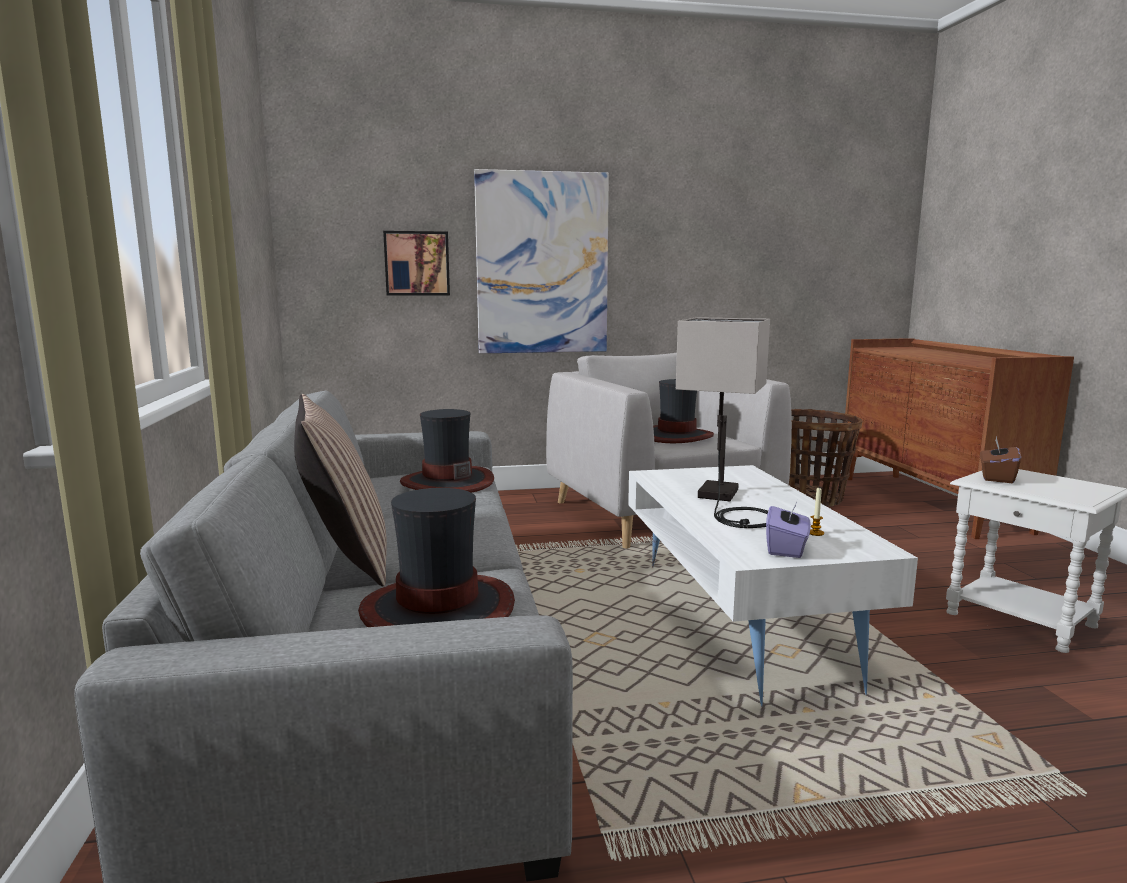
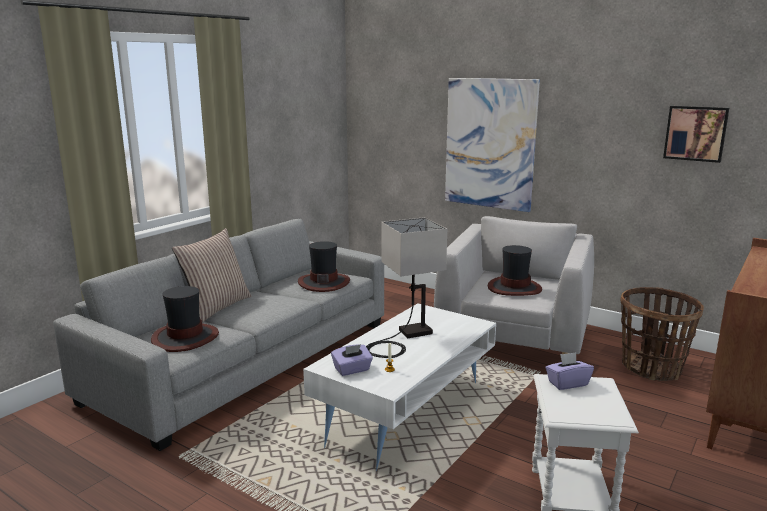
camera: 45 degrees right, 5 degrees up
(417, 263) = (415, 138): picture -> picture (695, 133)
(996, 477) = (567, 383): brown tissue box -> purple tissue box

